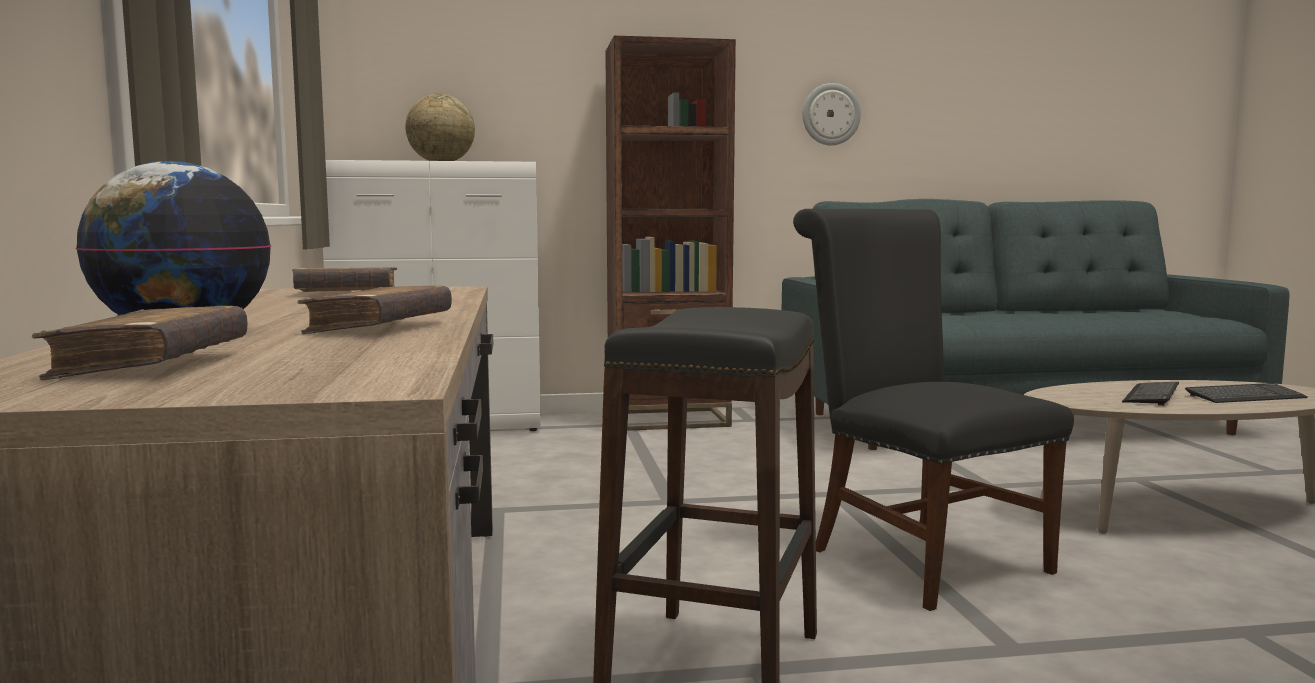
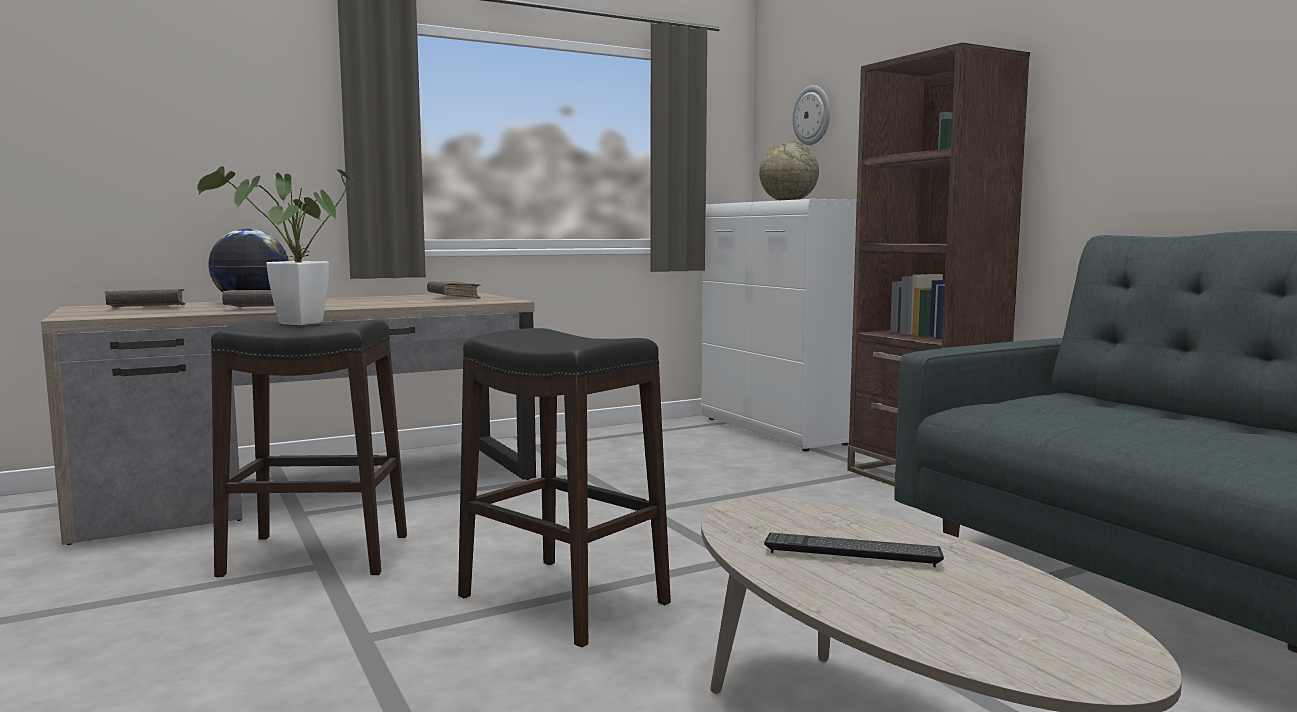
camera: 70 degrees right, 0 degrees up
(721, 321) = (293, 324): none -> potted plant
(830, 114) = (1182, 105): wall clock -> wall clock (812, 115)
(917, 556) = (564, 600): black chair -> black stool
(1245, 396) = (935, 608): keyboard -> none

